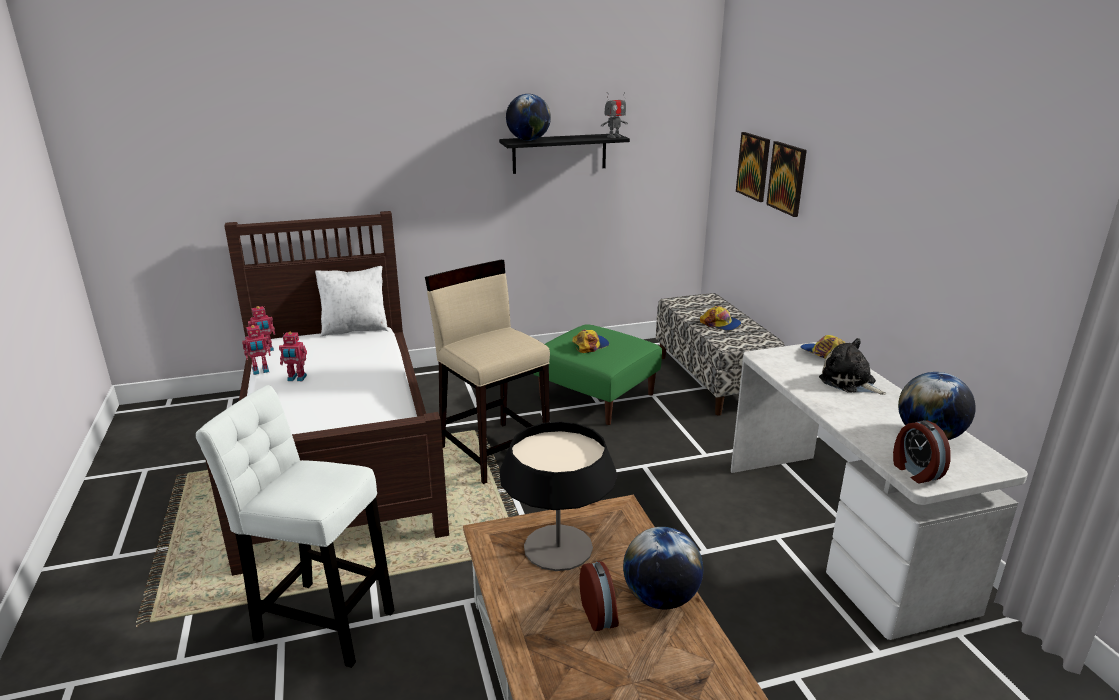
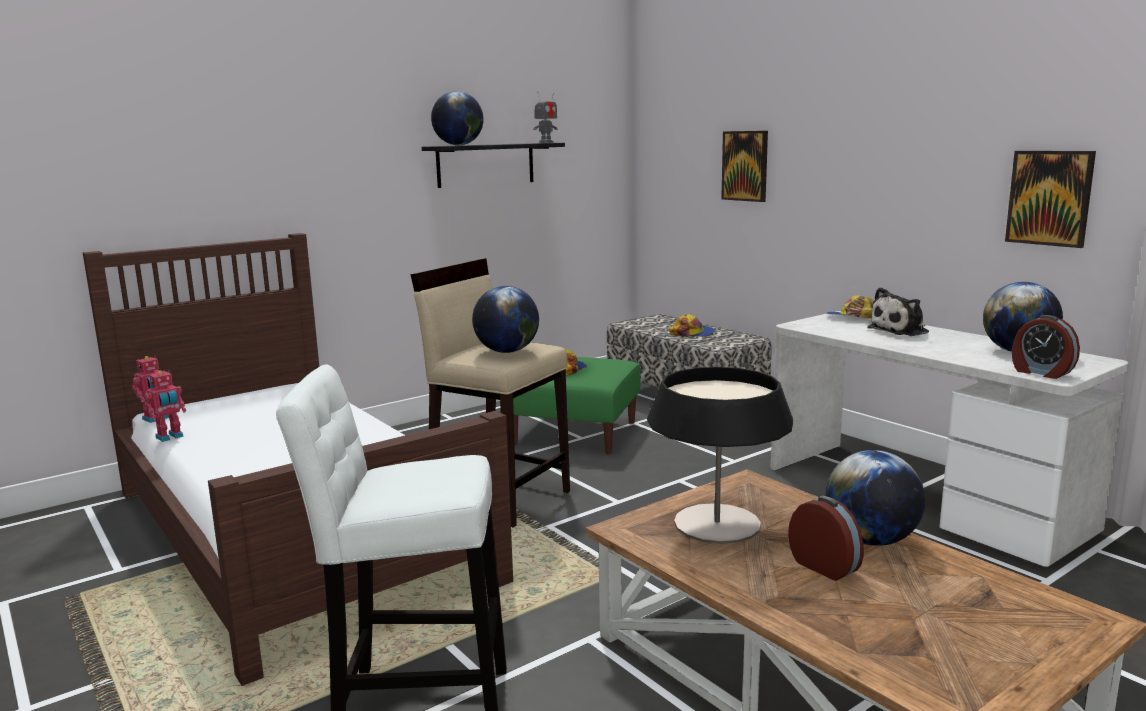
camera: 20 degrees left, 10 degrees down
(296, 378) = (231, 436): toy robot -> none
(355, 329) = (265, 387): white pillow -> none
(495, 347) = (507, 351): none -> globe
(753, 166) = (696, 165): picture -> picture (1049, 198)
(849, 382) = (901, 330): plush toy -> plush toy turned 60 degrees counterclockwise

